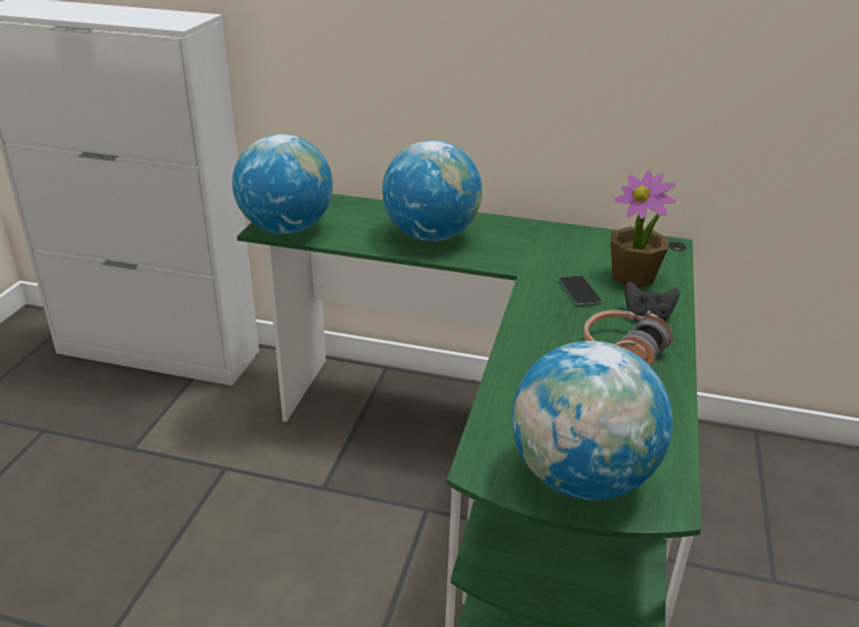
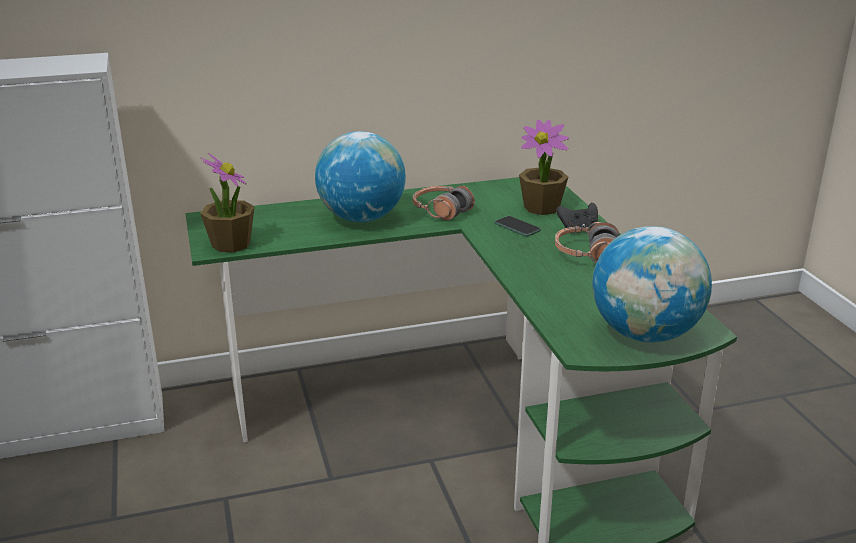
camera: 30 degrees left, 5 degrees down
(286, 228) = (231, 244): globe -> potted plant
(519, 250) = (442, 211): none -> headphones

